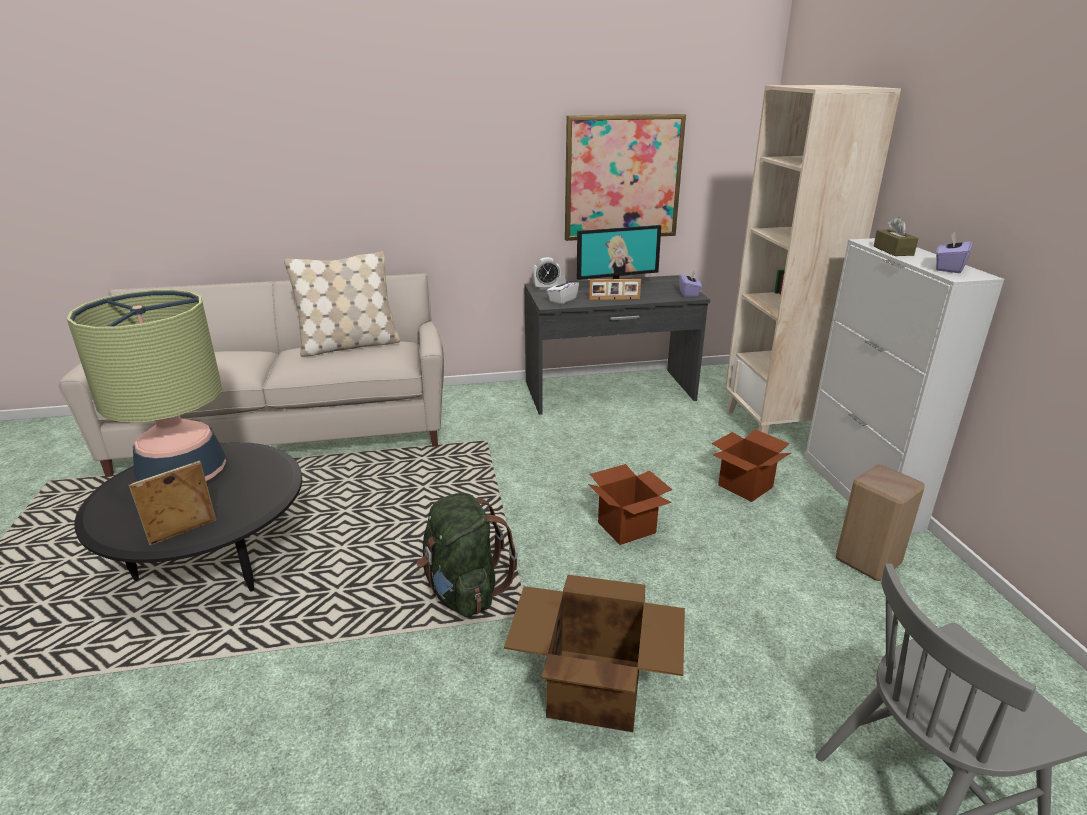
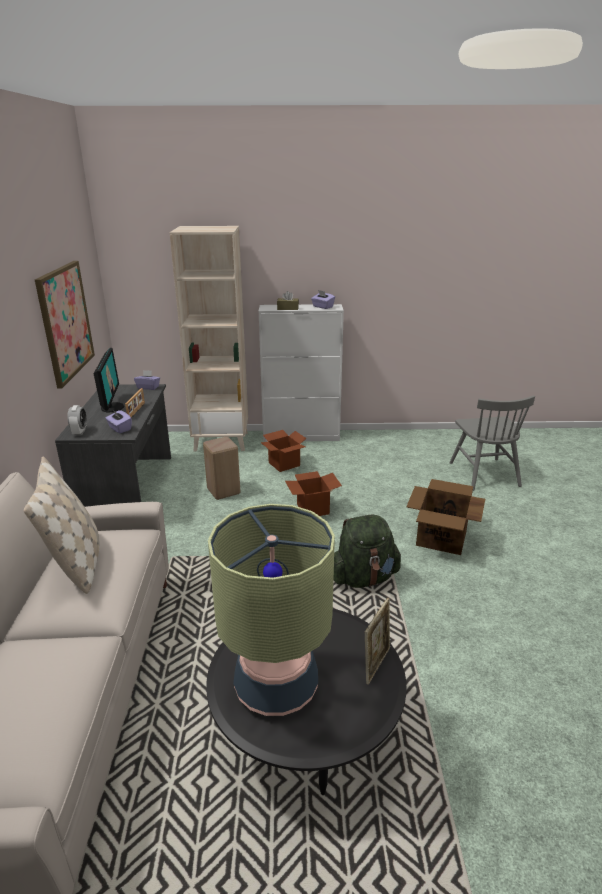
camera: 80 degrees left, 0 degrees up
(183, 534) = (376, 664): picture frame -> picture frame turned 120 degrees counterclockwise
(562, 300) = (119, 429): white tissue box -> purple tissue box
(868, 563) = (358, 449): beige stool -> beige stool (224, 491)

